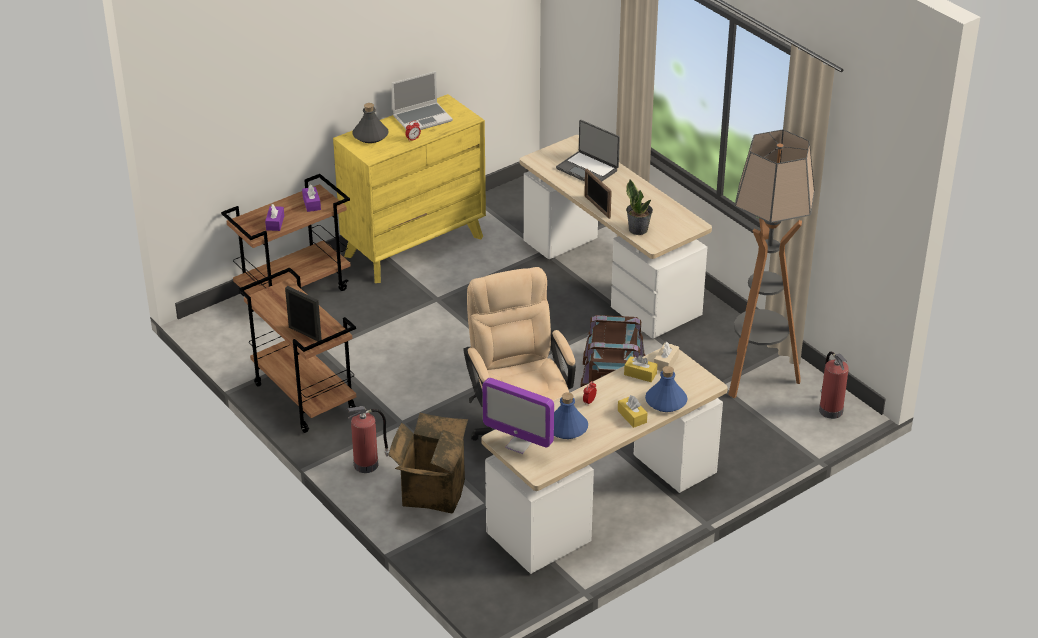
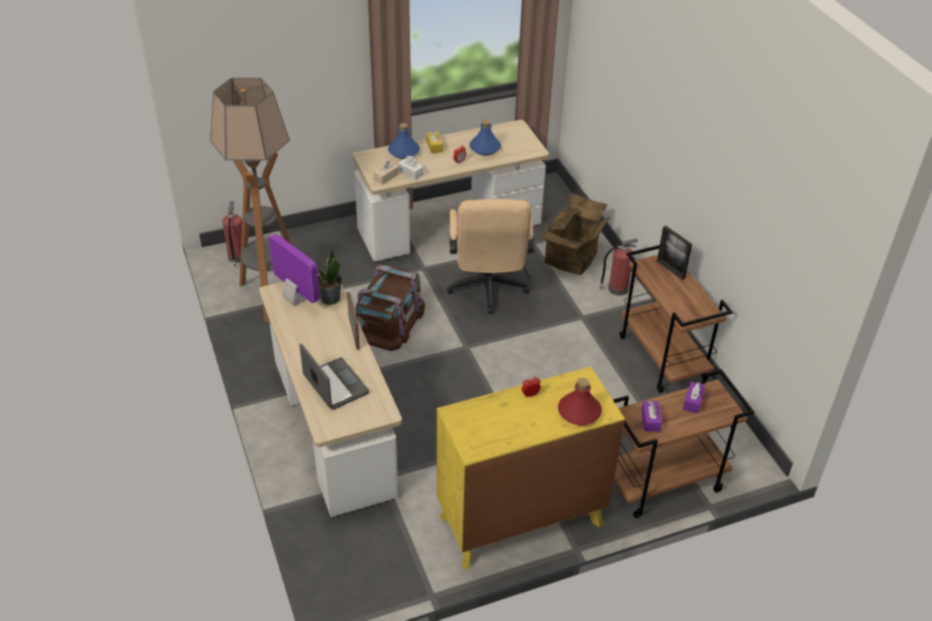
camera: 165 degrees left, 5 degrees up
(370, 135) = (579, 411): grey bottle -> red bottle
(423, 118) = (509, 426): laptop -> none
(519, 445) = (523, 144): monitor -> monitor (296, 298)
(640, 374) = (410, 173): yellow tissue box -> white tissue box

